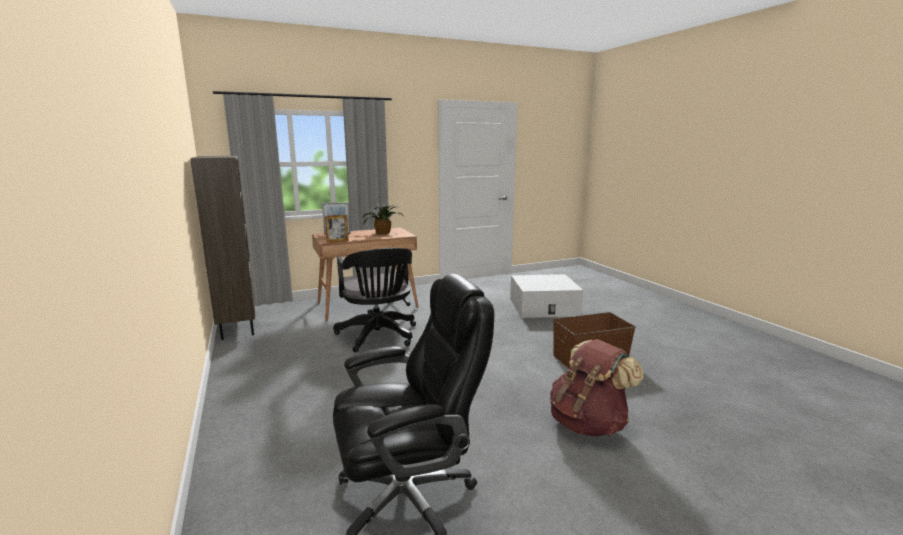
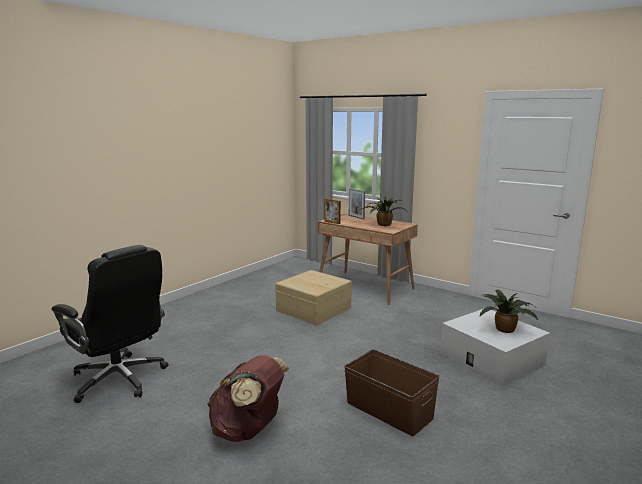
camera: 60 degrees right, 0 degrees up
(237, 326) = (278, 268): brown bookcase -> none
(378, 337) = (313, 309): black office chair -> beige storage box
(549, 280) = (505, 328): none -> potted plant

